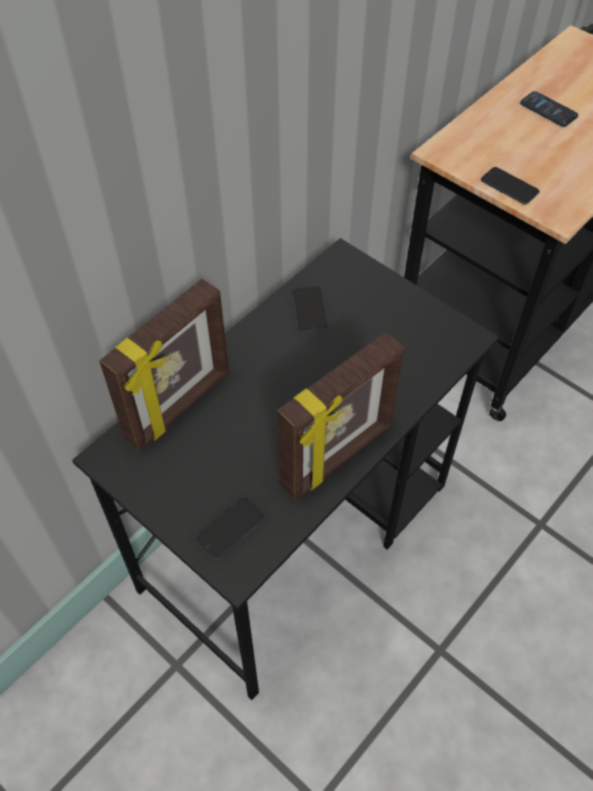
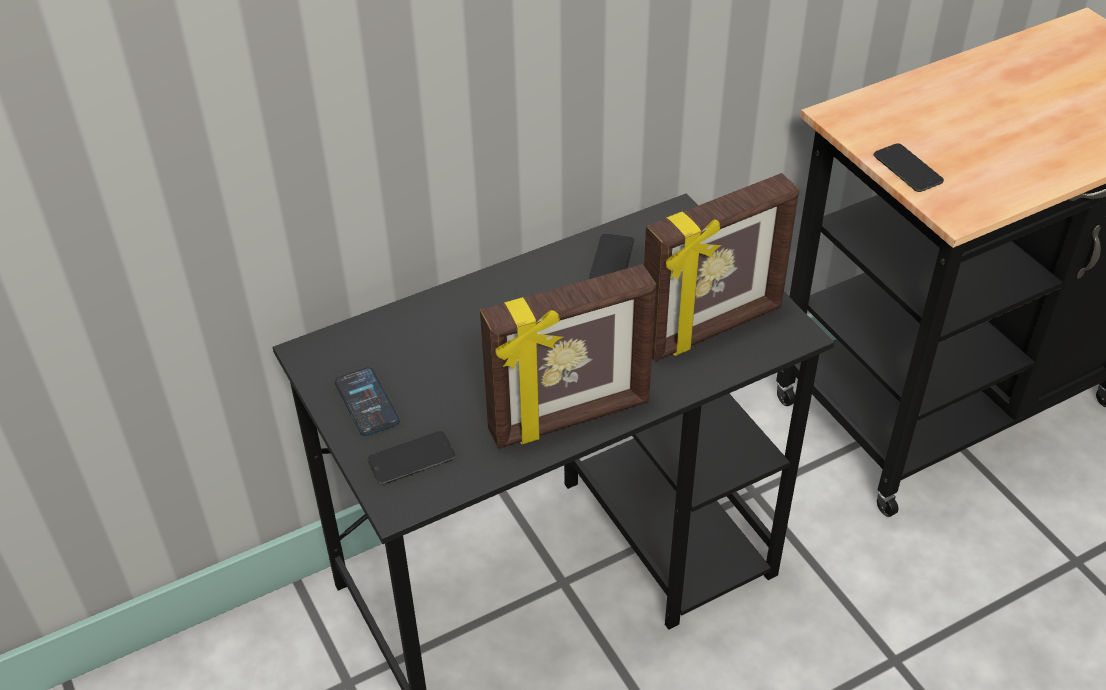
camera: 20 degrees right, 10 degrees down
(179, 406) = (413, 323): picture frame -> picture frame (713, 329)
(548, 110) = (1004, 96): phone -> phone (367, 402)

